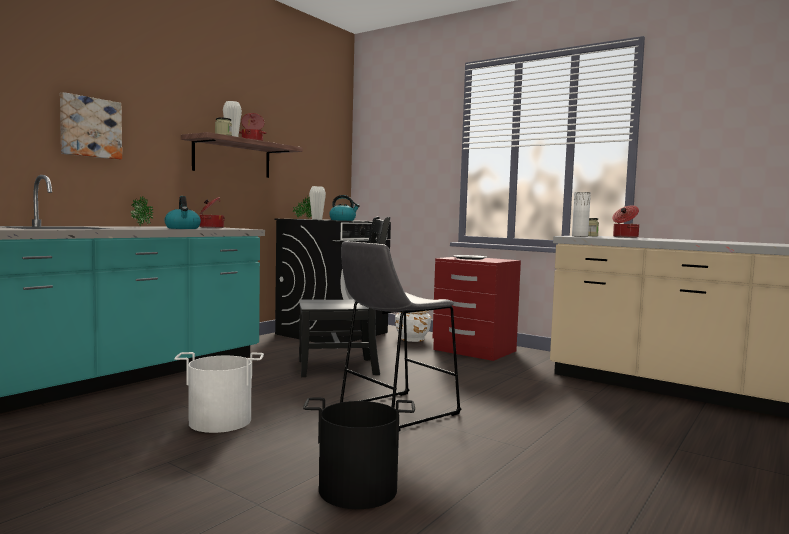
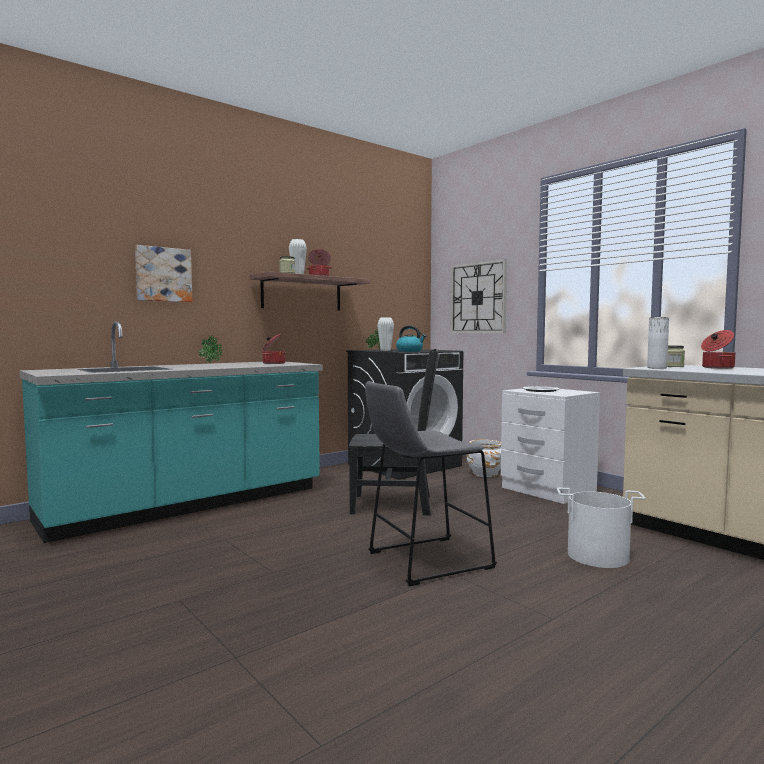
camera: 15 degrees right, 0 degrees up
(183, 228) = (241, 366): kettle -> none
(220, 421) = (249, 558): white bucket -> white bucket (597, 555)
(358, 488) = (342, 650): black bucket -> none
(401, 172) = (478, 298): none -> wall clock
(474, 351) = (547, 491): red nightstand -> white nightstand

